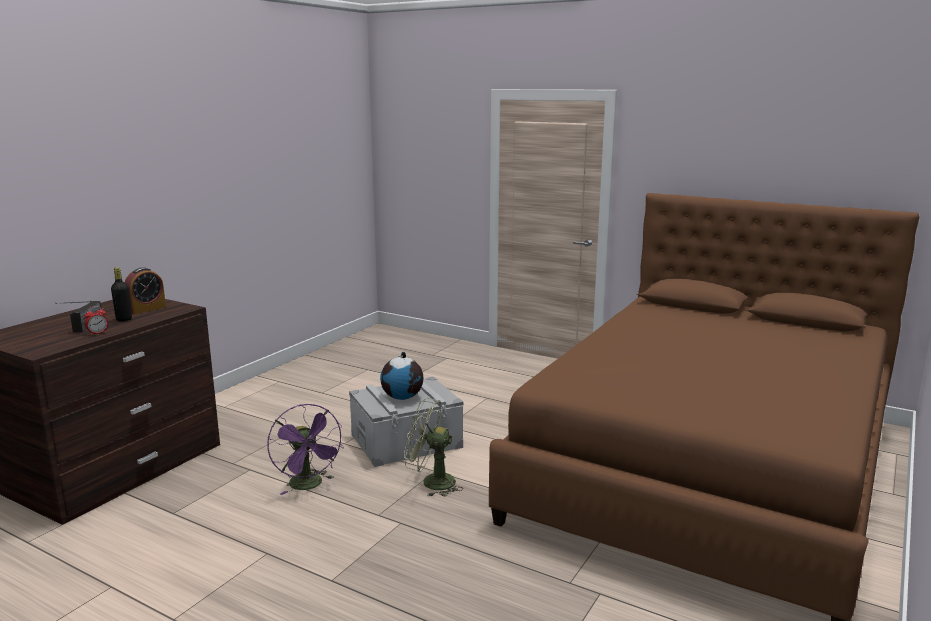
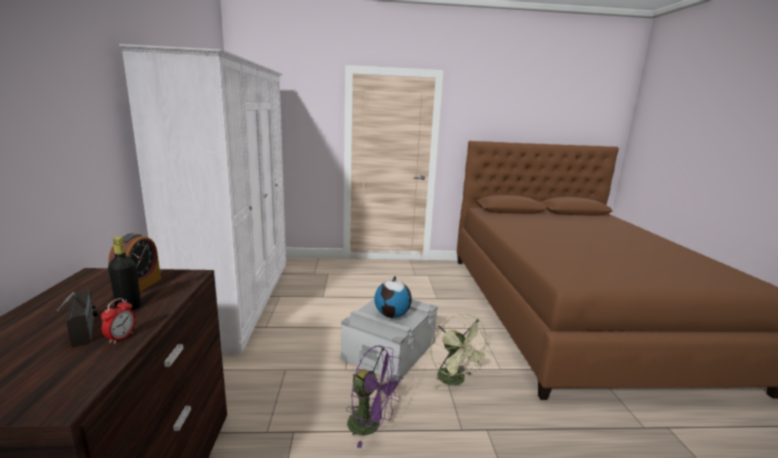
camera: 35 degrees left, 0 degrees up
(329, 363) = (240, 298): none -> white wardrobe
(431, 482) = (455, 381): green fan -> green fan turned 90 degrees counterclockwise

